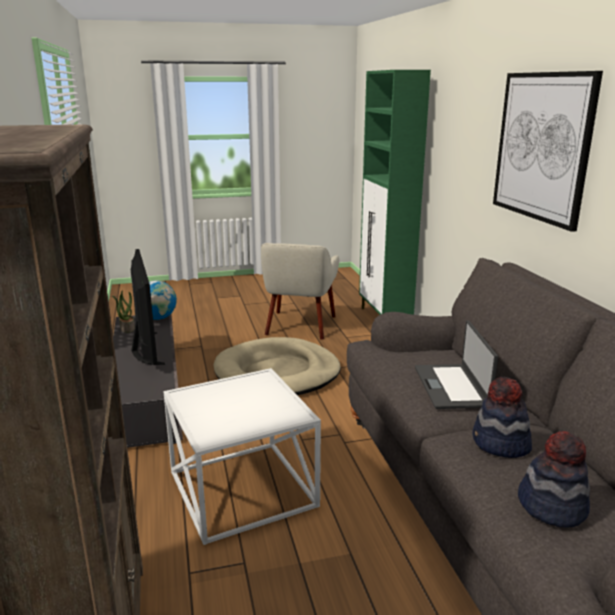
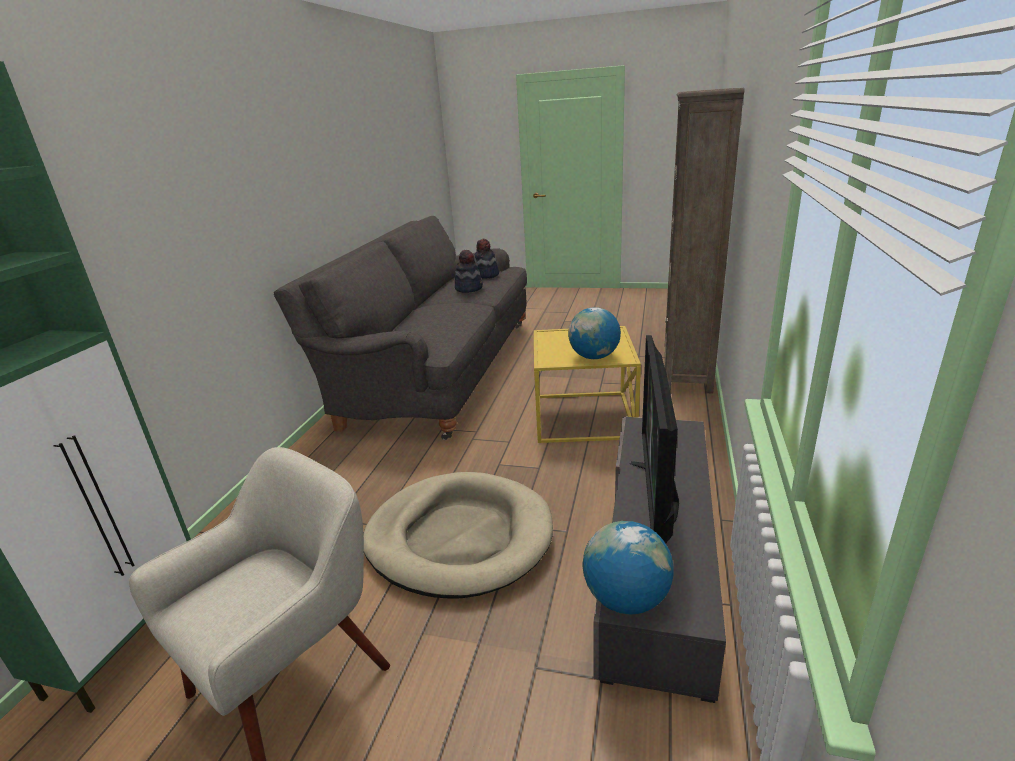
camera: 150 degrees left, 5 degrees up
(127, 328) = (692, 574): potted plant -> none
(216, 390) = (594, 357): none -> globe
(241, 489) = (584, 416): white side table -> yellow side table
(452, 386) = (442, 310): laptop -> none
(542, 147) = (246, 165): picture -> none

